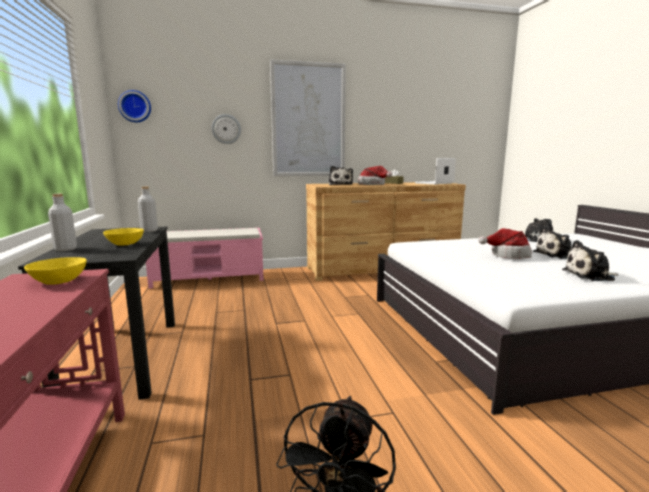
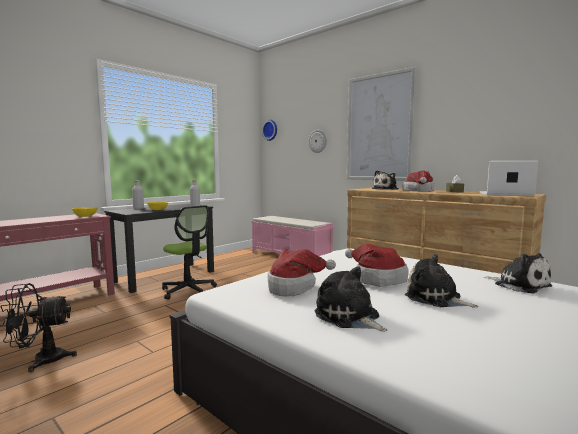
camera: 55 degrees right, 5 degrees down
(220, 354) = (188, 290): none -> office chair
(514, 274) = (294, 287): none -> hat

